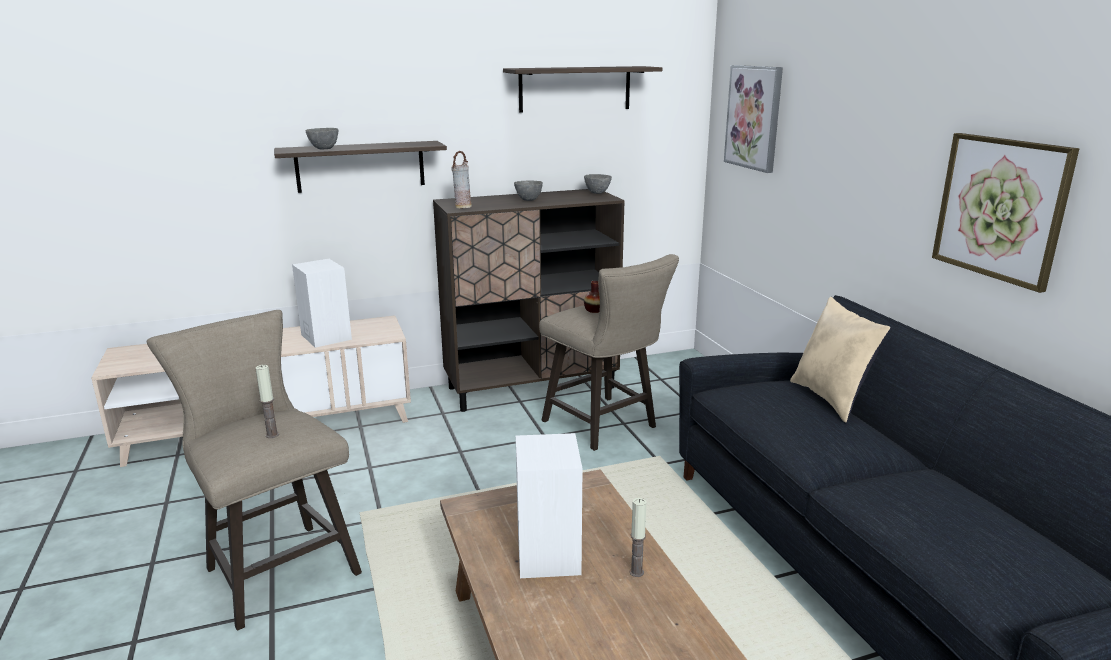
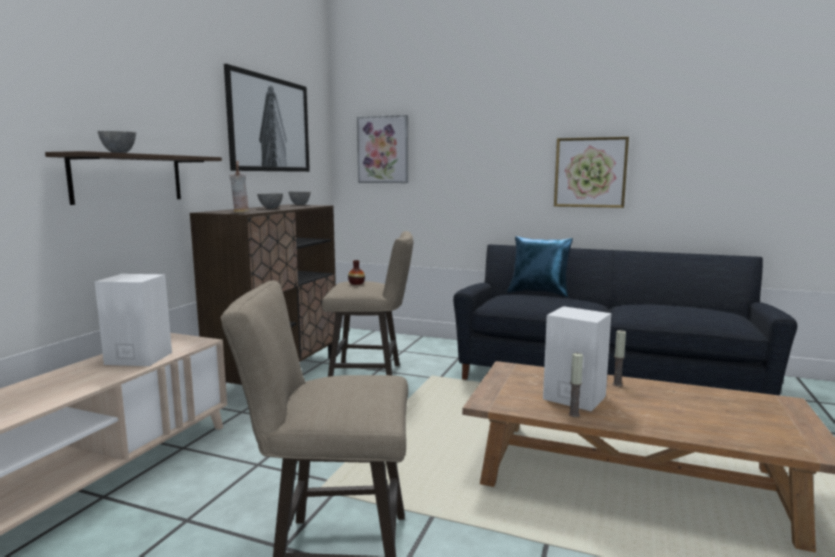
camera: 50 degrees left, 10 degrees down
(272, 435) = (368, 386): candle -> candle (574, 414)
(575, 89) = (269, 124): shelf -> picture
(832, 399) = (539, 293): beige pillow -> blue pillow

